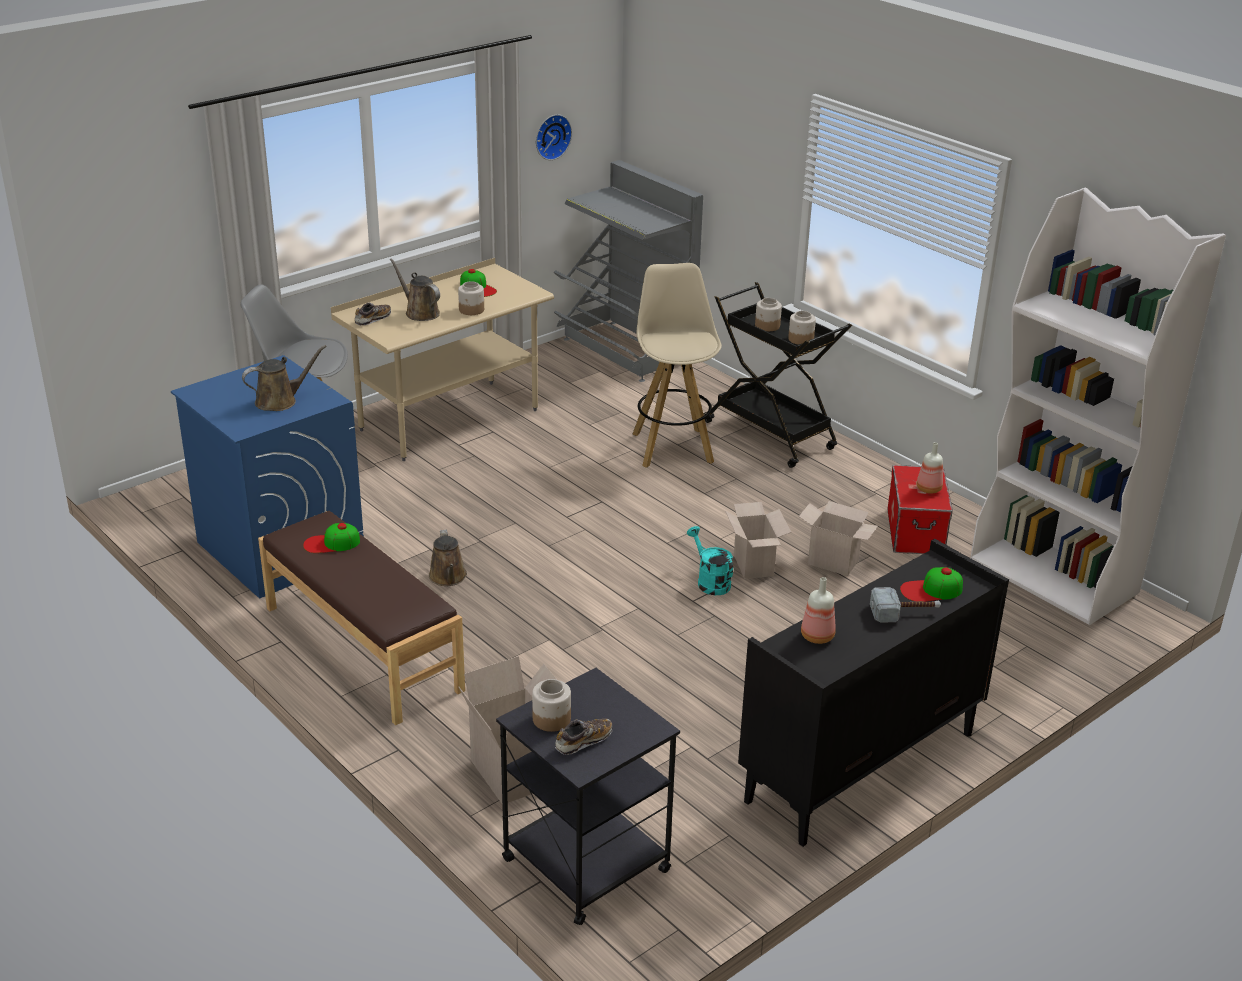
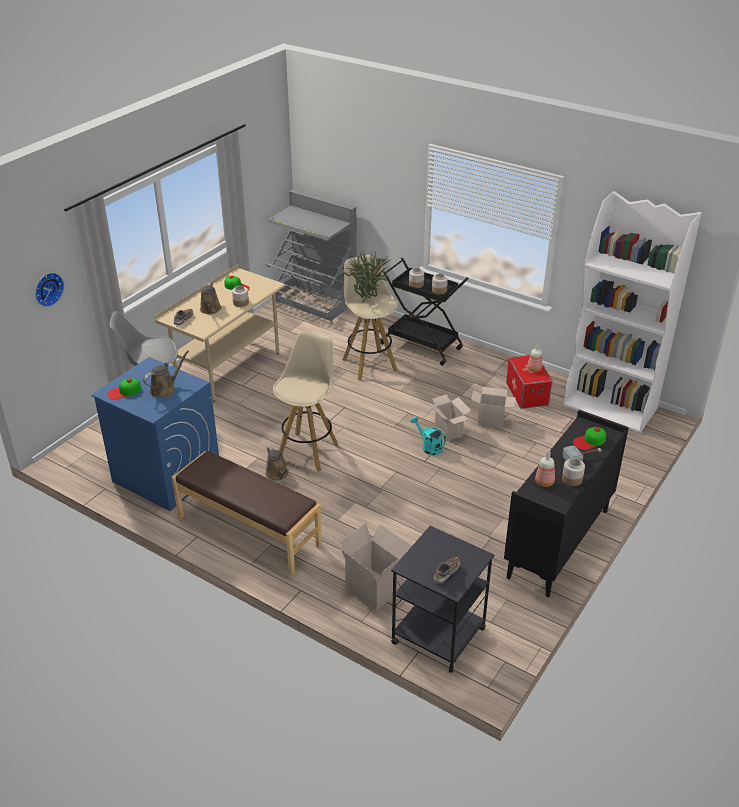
camera: 15 degrees left, 5 degrees up
(331, 543) = (220, 472): cap -> cap (124, 391)
(420, 312) = (210, 310): brown watering can -> brown watering can turned 120 degrees counterclockwise
(513, 553) = (309, 451): none -> beige stool
(551, 136) = (257, 182): wall clock -> wall clock (47, 289)
(551, 719) = (422, 563): jar -> jar (572, 479)
(676, 336) = (368, 300): none -> potted plant

